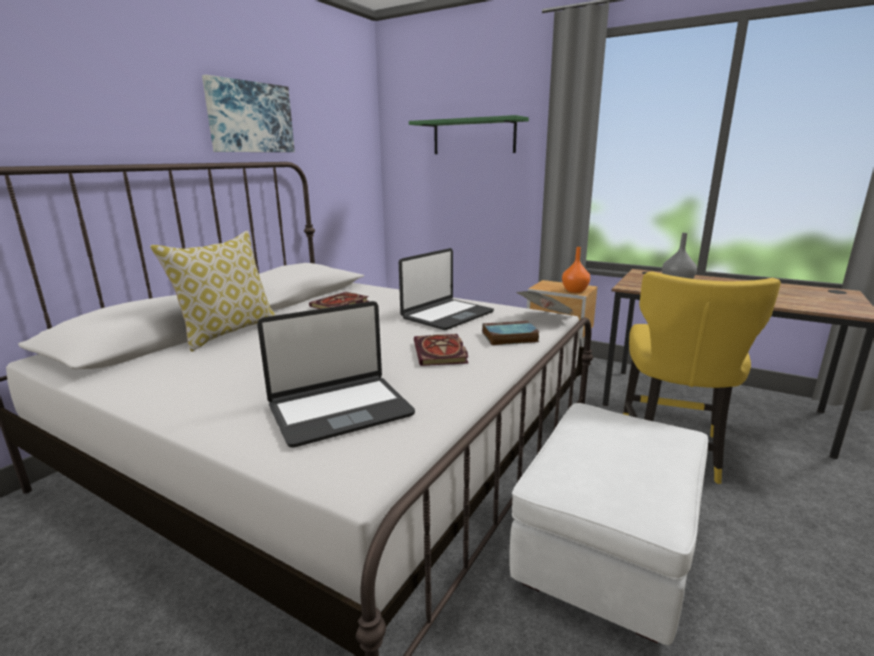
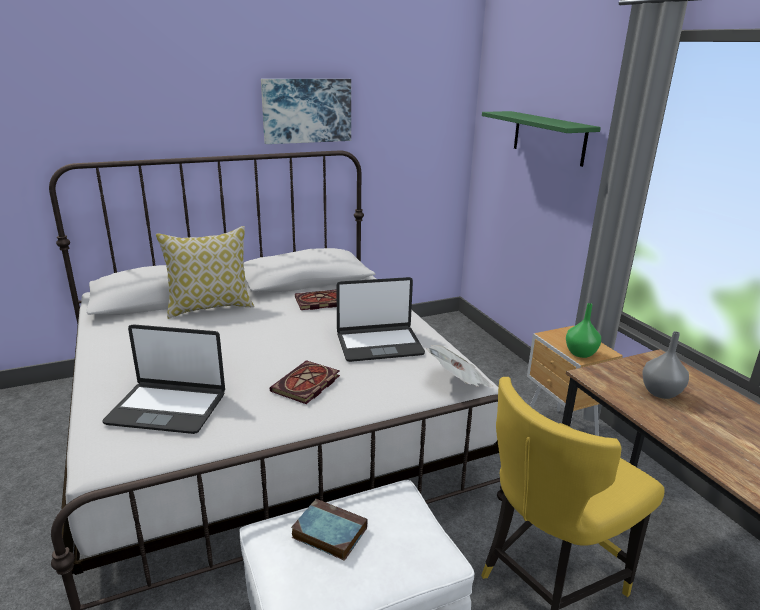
camera: 35 degrees right, 5 degrees up
(509, 337) = (385, 390): book -> book (328, 532)
(574, 291) = (579, 353): orange vase -> green vase

